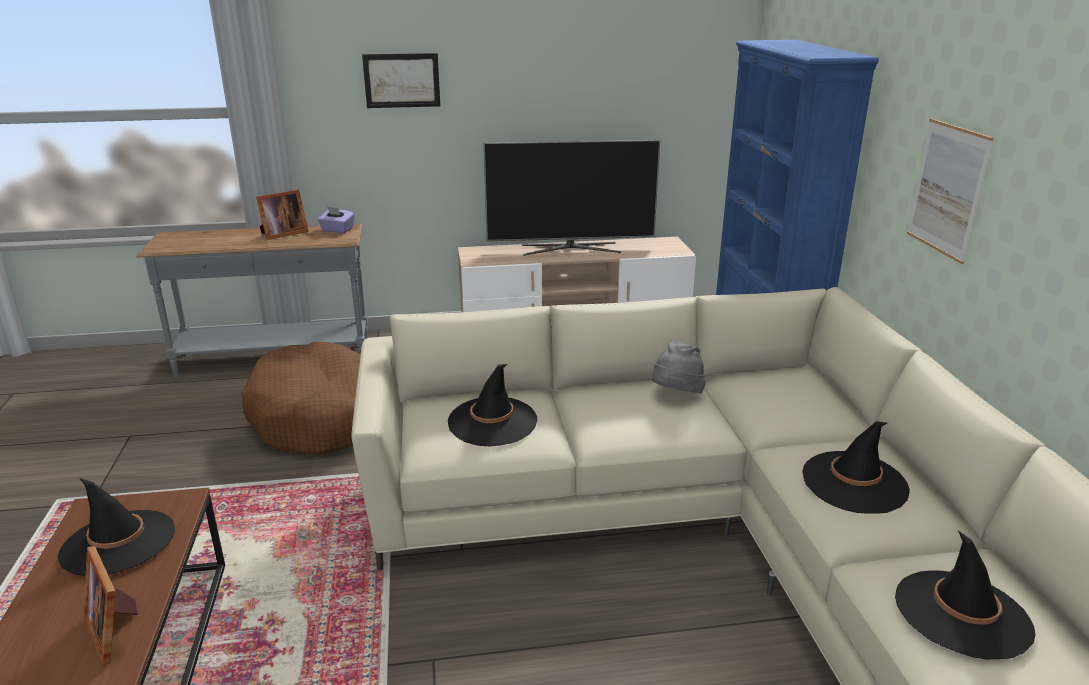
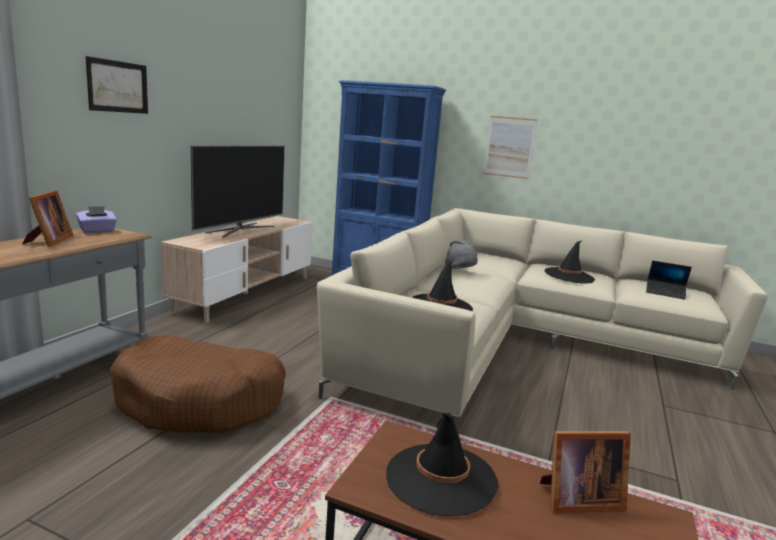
camera: 60 degrees left, 10 degrees down
(962, 614) = (665, 293): black hat -> laptop

